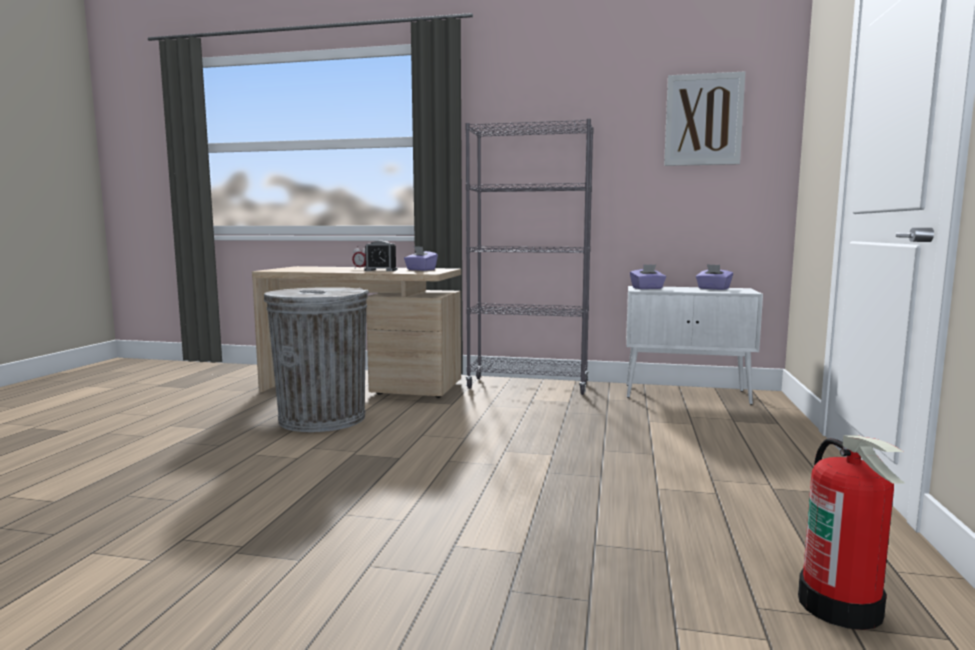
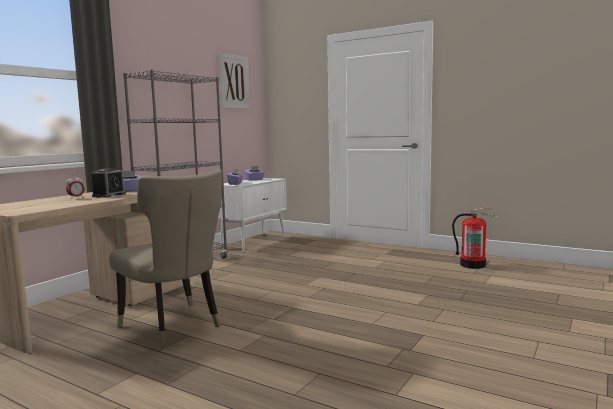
camera: 70 degrees left, 0 degrees up
(322, 418) = (174, 326): grey trash can -> beige chair

